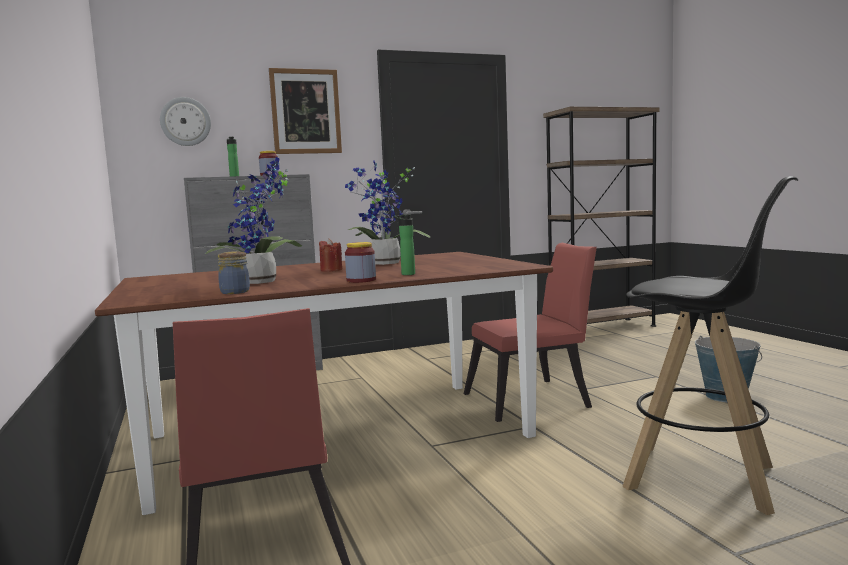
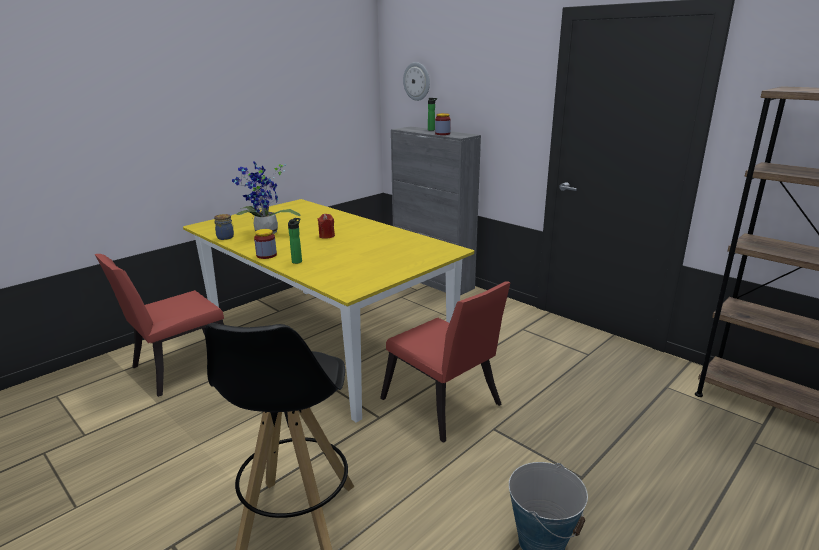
camera: 65 degrees right, 15 degrees up
(305, 111) = (492, 75): picture -> none
(338, 435) = (327, 343): brown dining table -> yellow dining table
(384, 264) = (364, 243): potted plant -> none

